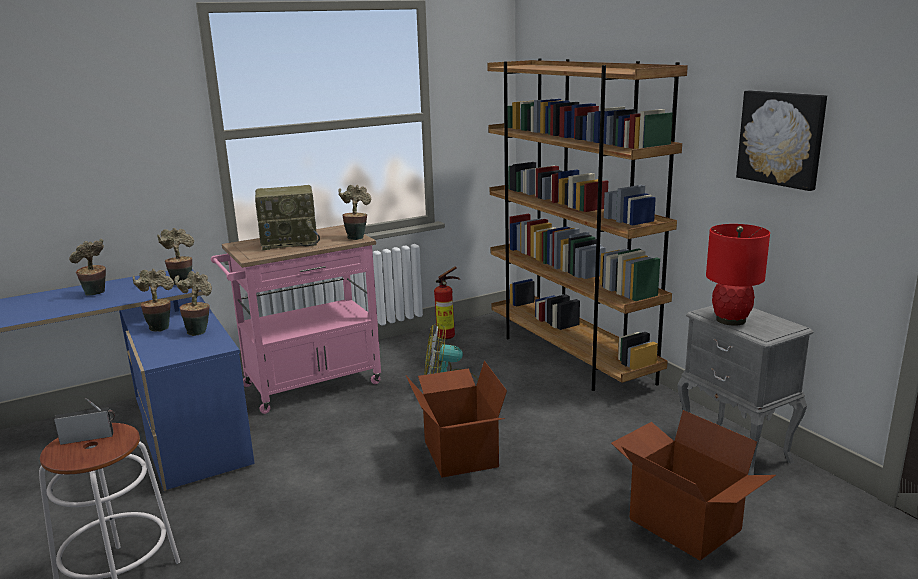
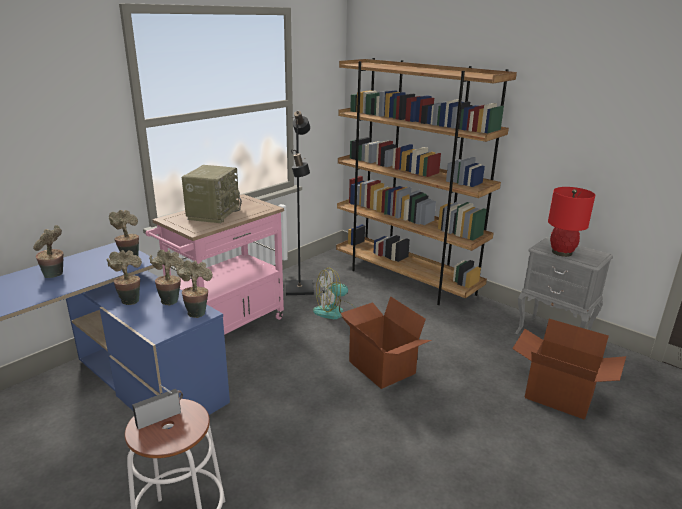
camera: 20 degrees left, 5 degrees up
(290, 241) = (213, 213): radio -> radio turned 45 degrees counterclockwise
(356, 237) = (265, 206): potted plant -> potted plant (197, 312)
(424, 352) = (299, 288): none -> black floor lamp
(449, 336) = (308, 273): fire extinguisher -> none
(782, 138) = (592, 127): picture -> none

